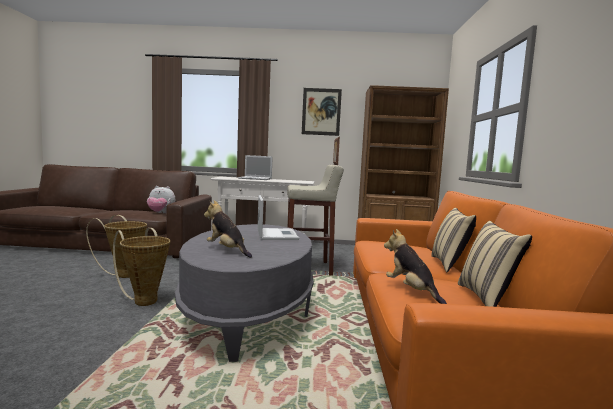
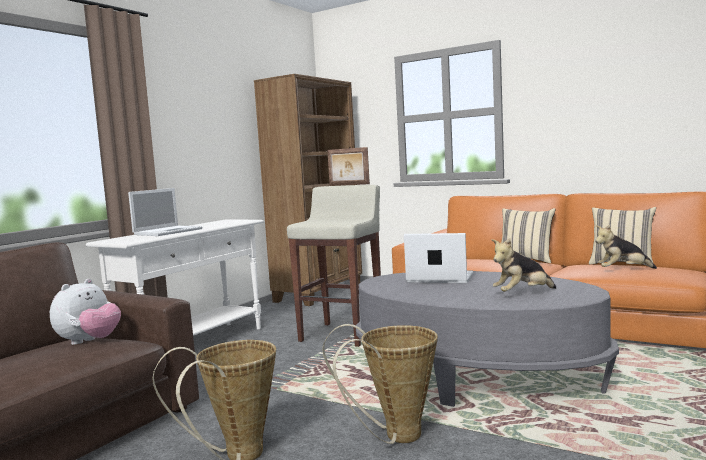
camera: 60 degrees left, 0 degrees up
(321, 112) = (205, 108): picture -> none

